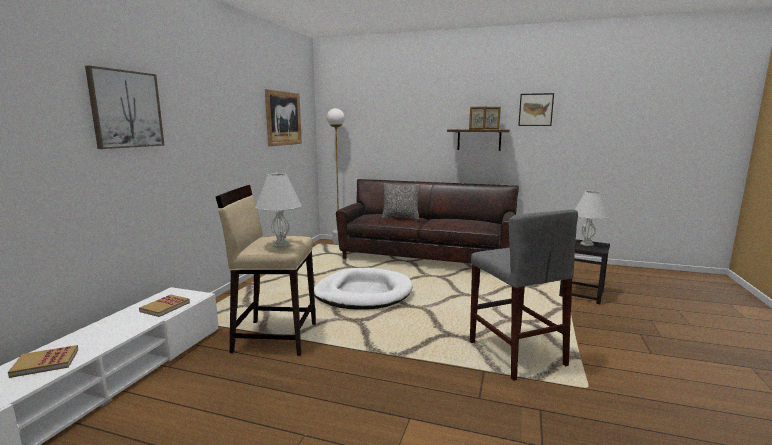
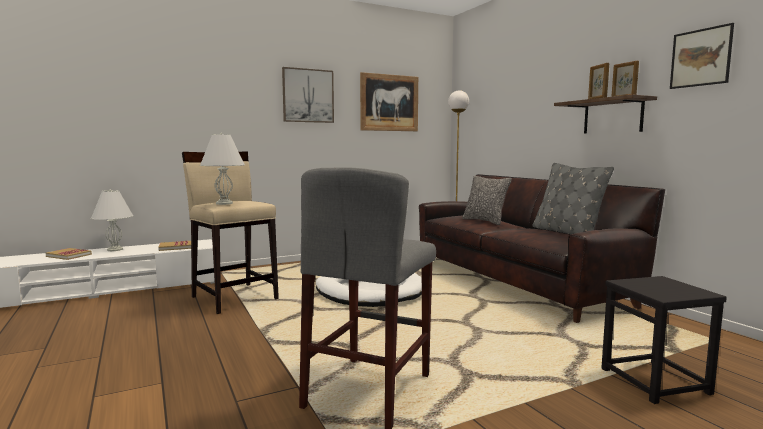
camera: 45 degrees right, 5 degrees down
(126, 109) = (185, 88): picture -> picture (308, 96)
(465, 218) = (567, 232): none -> grey pillow
(587, 244) = (667, 286): white table lamp -> white table lamp (115, 249)

